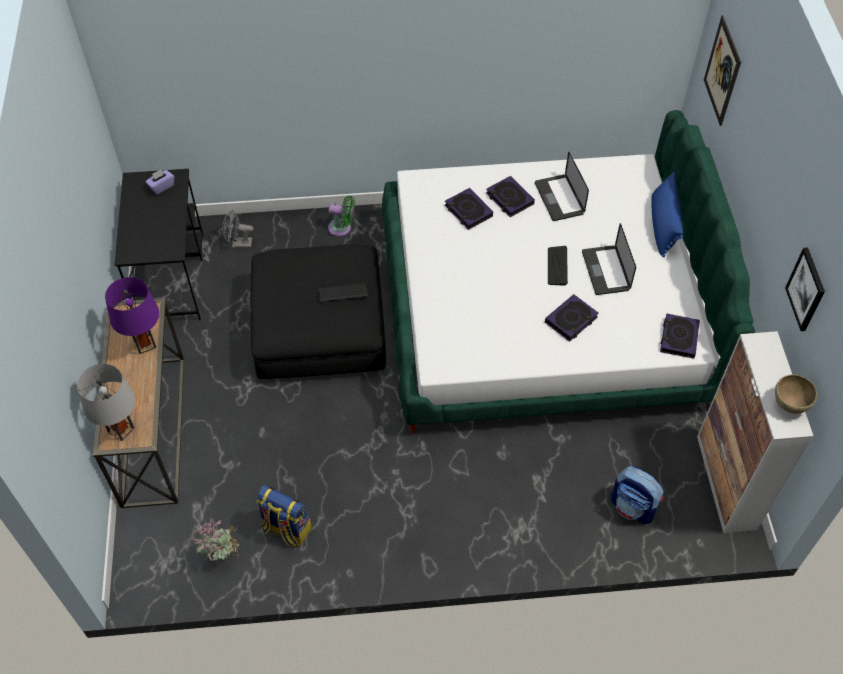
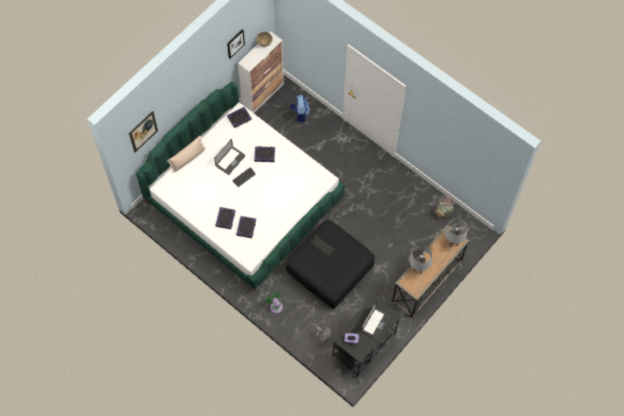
camera: 135 degrees left, 10 degrees up
(145, 344) = (418, 269): purple table lamp -> grey table lamp
(286, 528) = (414, 204): backpack -> none
(559, 198) = (208, 202): laptop -> laptop (376, 323)
(663, 225) = (188, 158): blue pillow -> beige pillow

